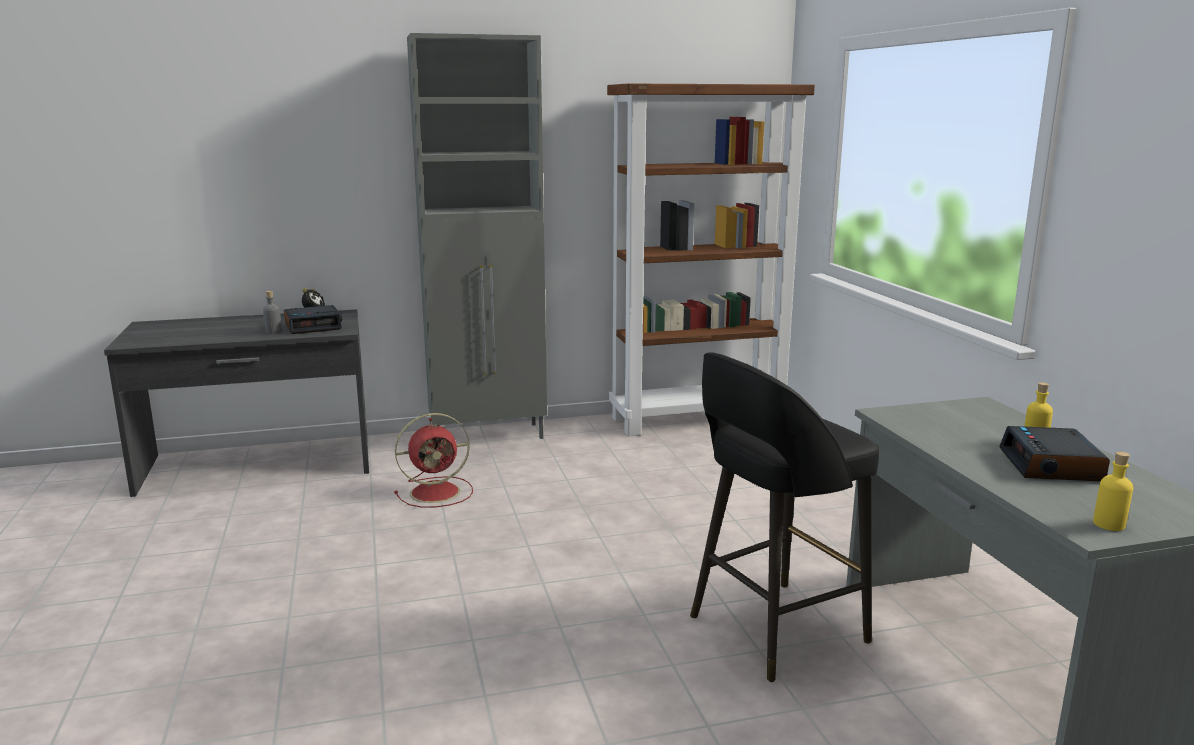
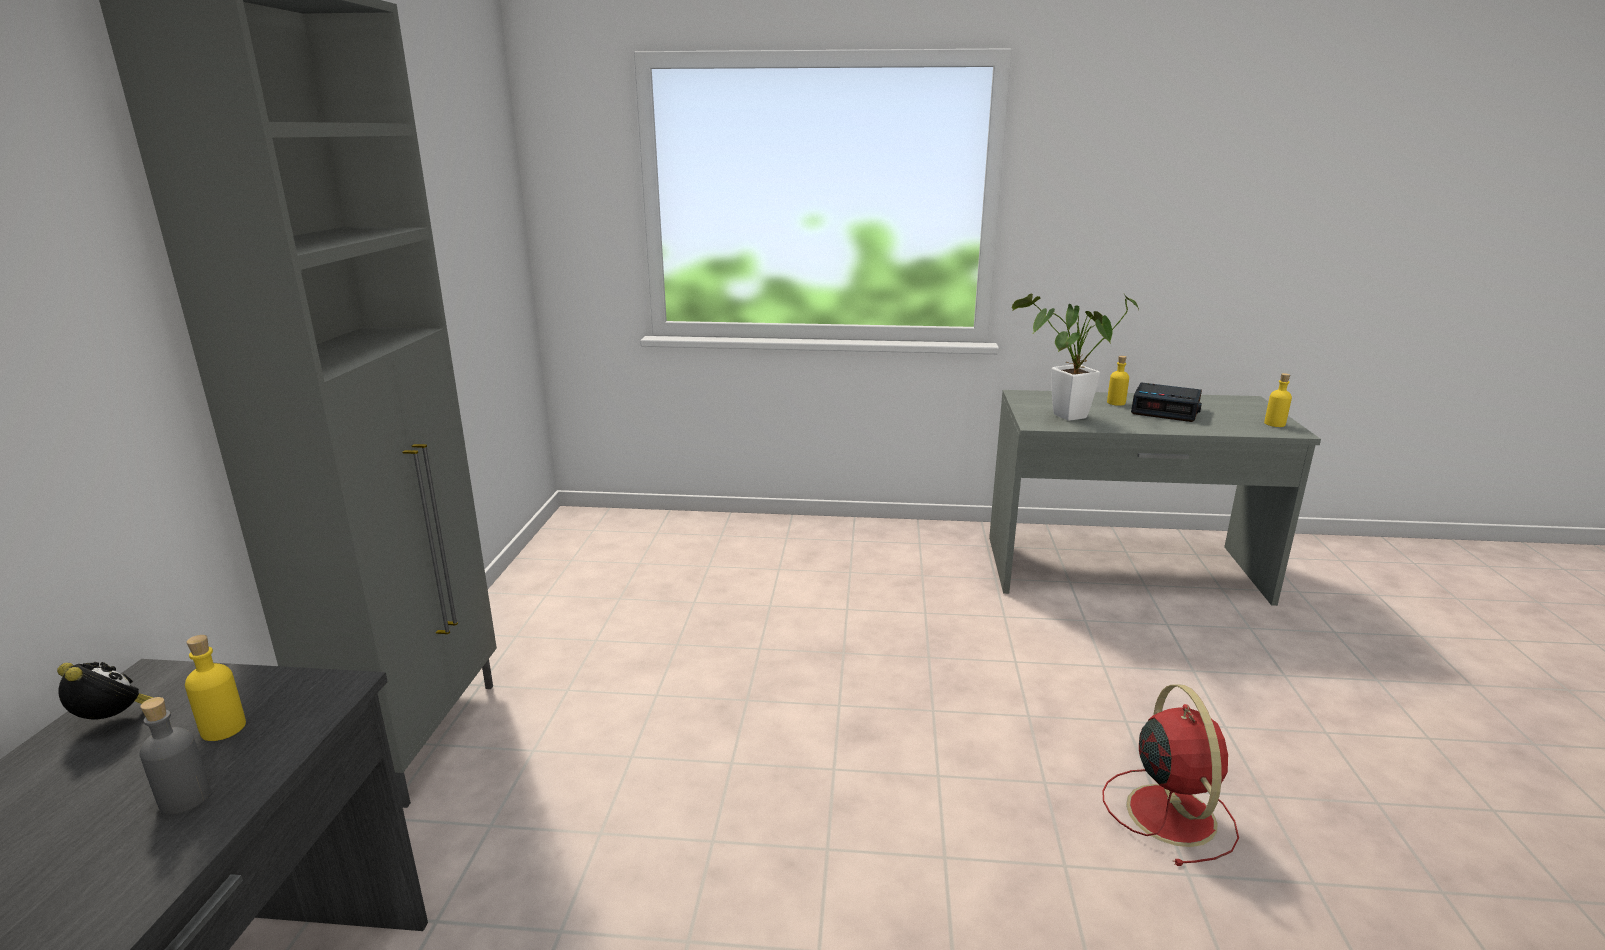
camera: 70 degrees left, 5 degrees up
(313, 326) = (223, 728): alarm clock -> yellow bottle
(437, 492) = (595, 834): red fan -> red fan (1169, 811)
(698, 419) = (564, 558): brown bookcase -> none
(773, 630) = (1071, 649): black stool -> none
(928, 422) = (1063, 417): none -> potted plant

